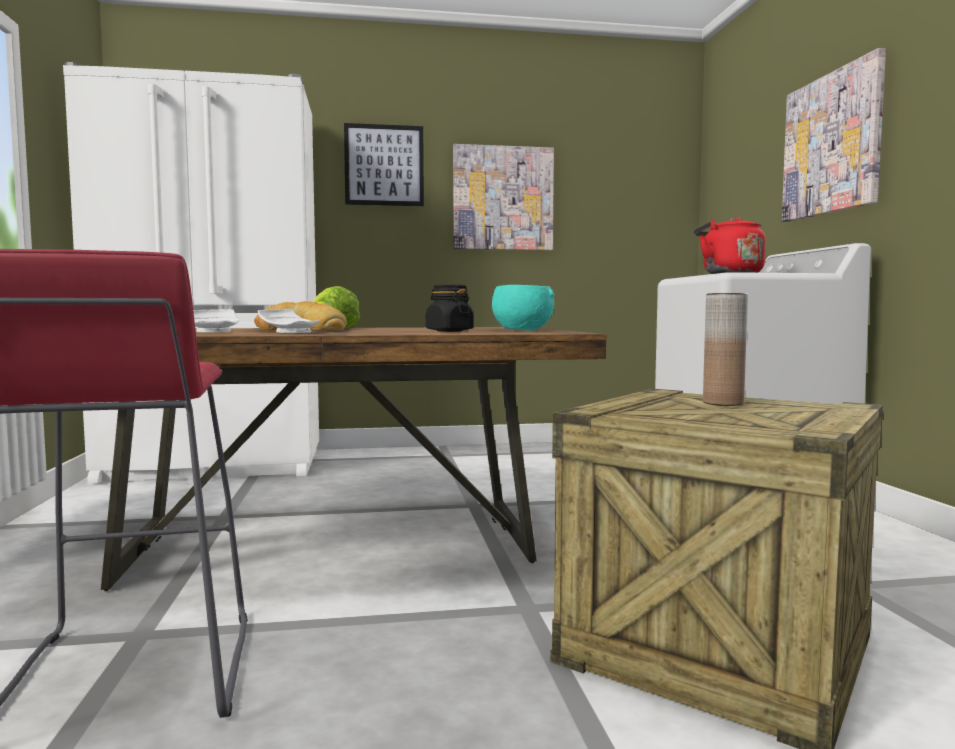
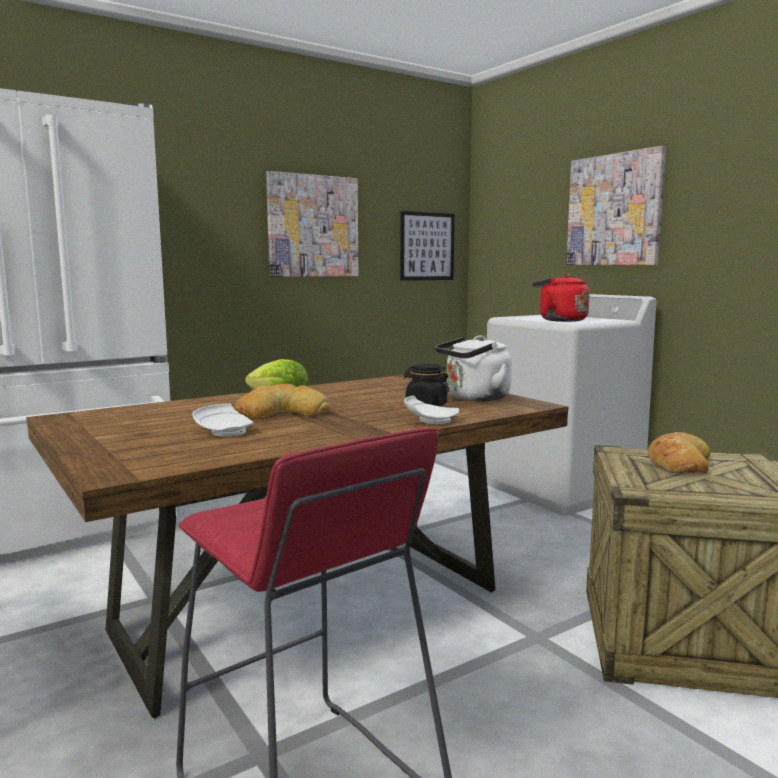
camera: 25 degrees left, 5 degrees up
(290, 332) = (311, 427): white plate -> white plate (430, 420)
(384, 165) = (198, 190): picture -> picture (427, 246)
(521, 330) = (474, 398): turquoise bowl -> white kettle
(723, 403) = (678, 463): brown vase -> bread

